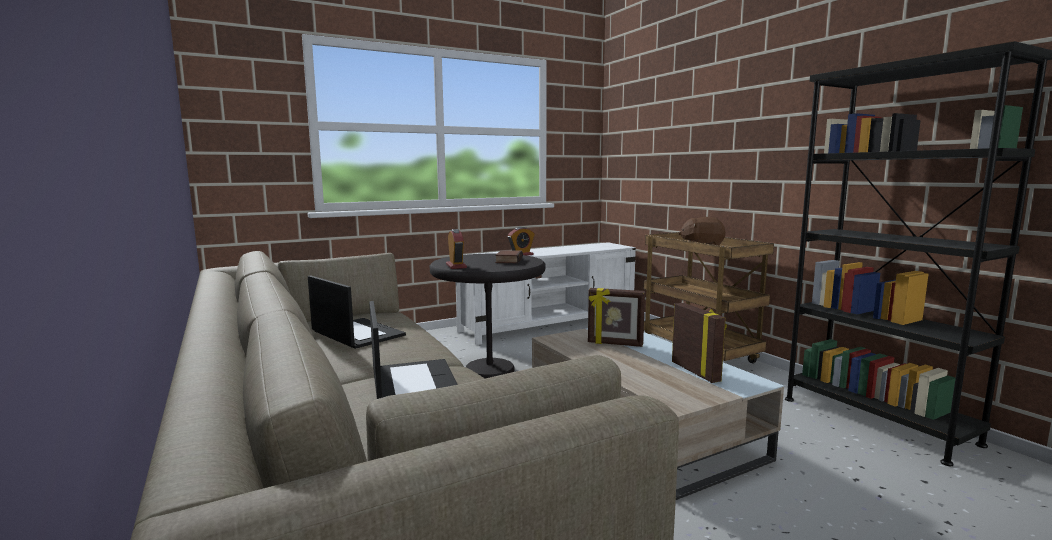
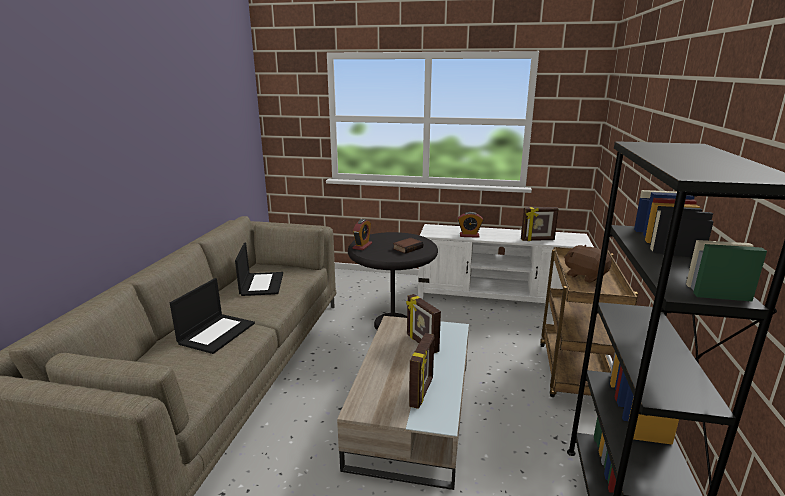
camera: 40 degrees right, 10 degrees up
(585, 249) = (537, 240): none -> picture frame

